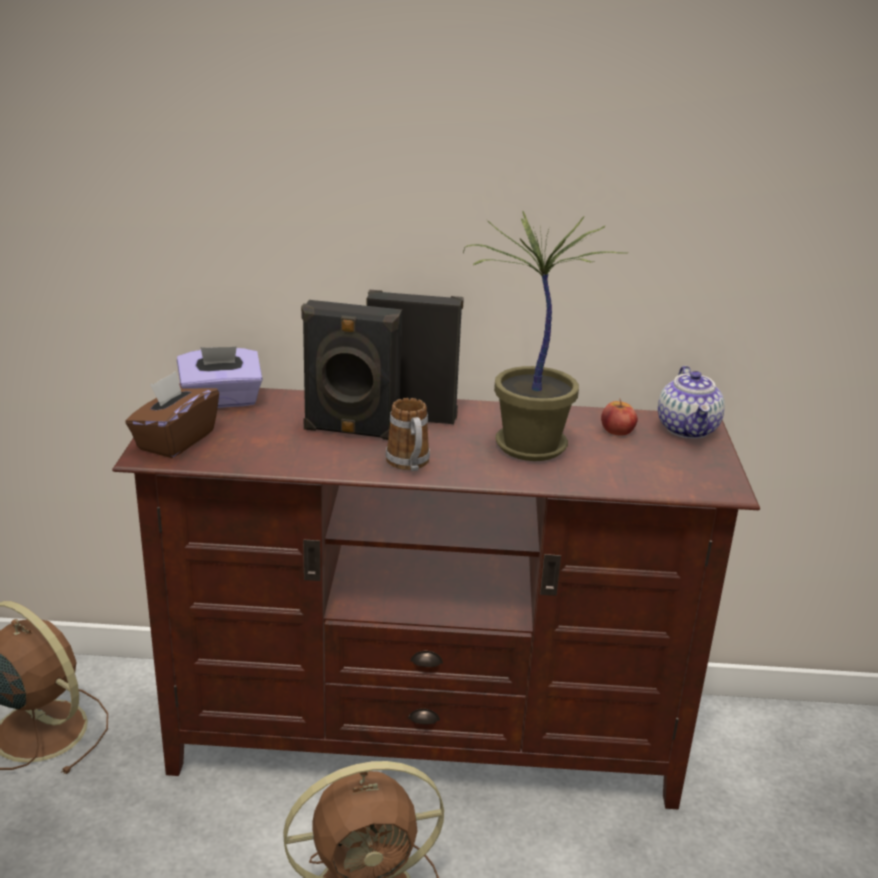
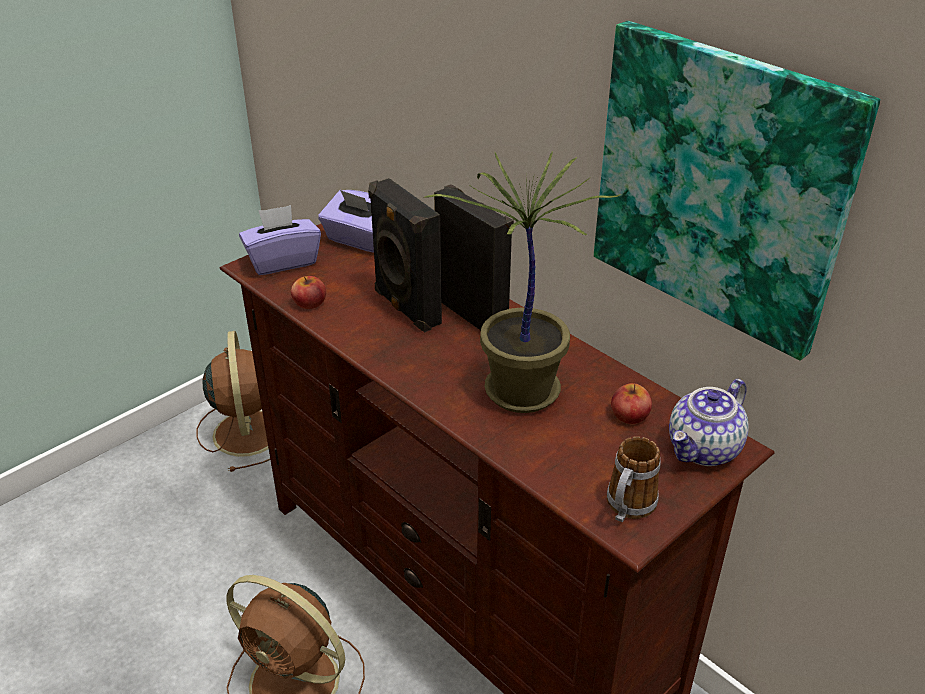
camera: 45 degrees right, 10 degrees up
(175, 440) = (283, 261): brown tissue box -> purple tissue box
(259, 459) = (309, 302): none -> apple
(409, 465) = (400, 360): mug -> mug (627, 509)
(643, 210) = (720, 187): none -> picture

